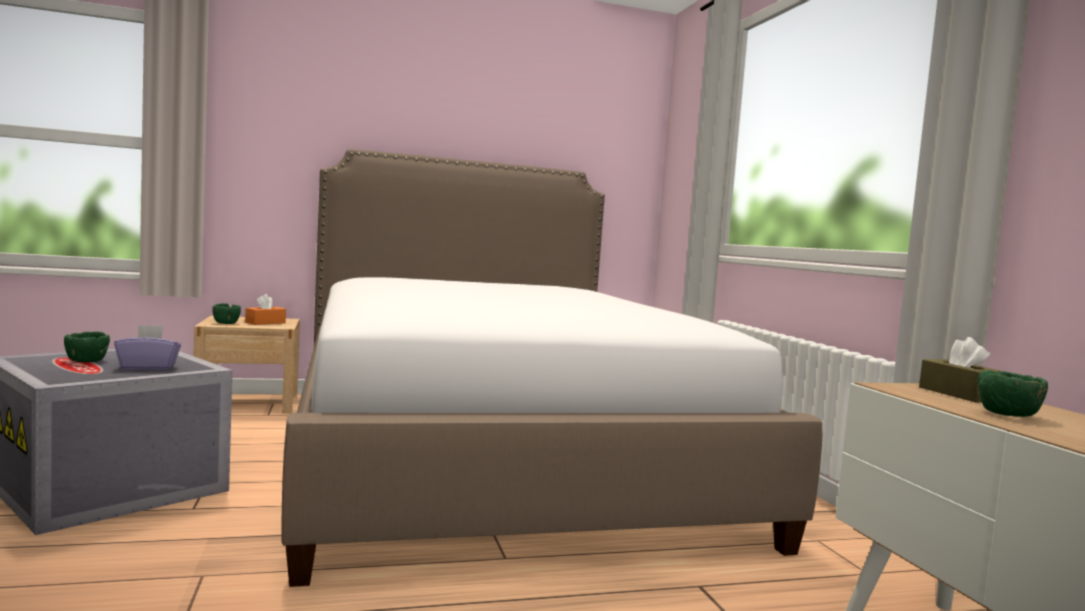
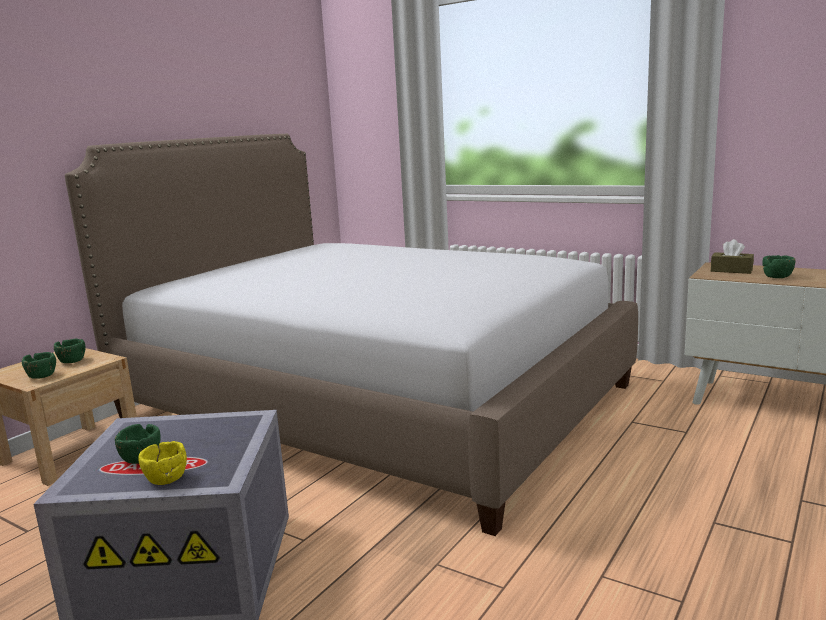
camera: 40 degrees left, 10 degrees up
(51, 370) = (165, 478): none -> yellow bowl
(148, 367) = (216, 437): purple tissue box -> none
(265, 323) = (72, 361): orange tissue box -> green bowl

